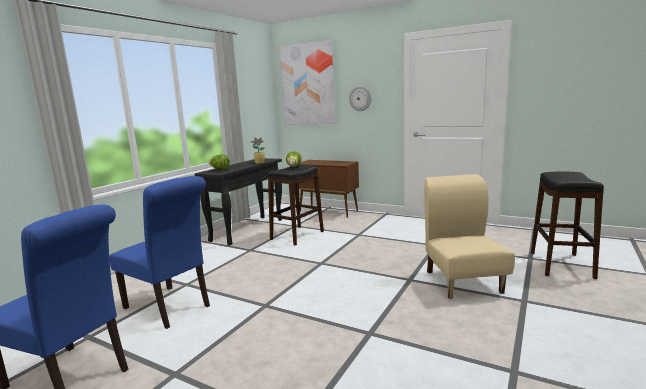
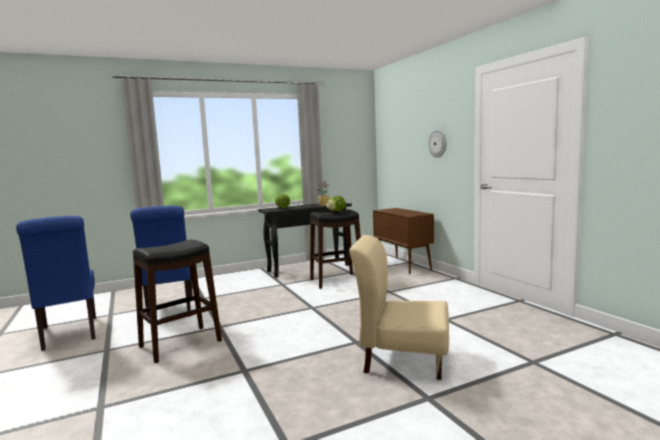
camera: 35 degrees right, 5 degrees down
(308, 84) = (398, 129): picture -> none
(463, 281) = (403, 359): beige chair -> beige chair turned 105 degrees counterclockwise
(560, 264) = (560, 380): black stool -> black stool (181, 343)

